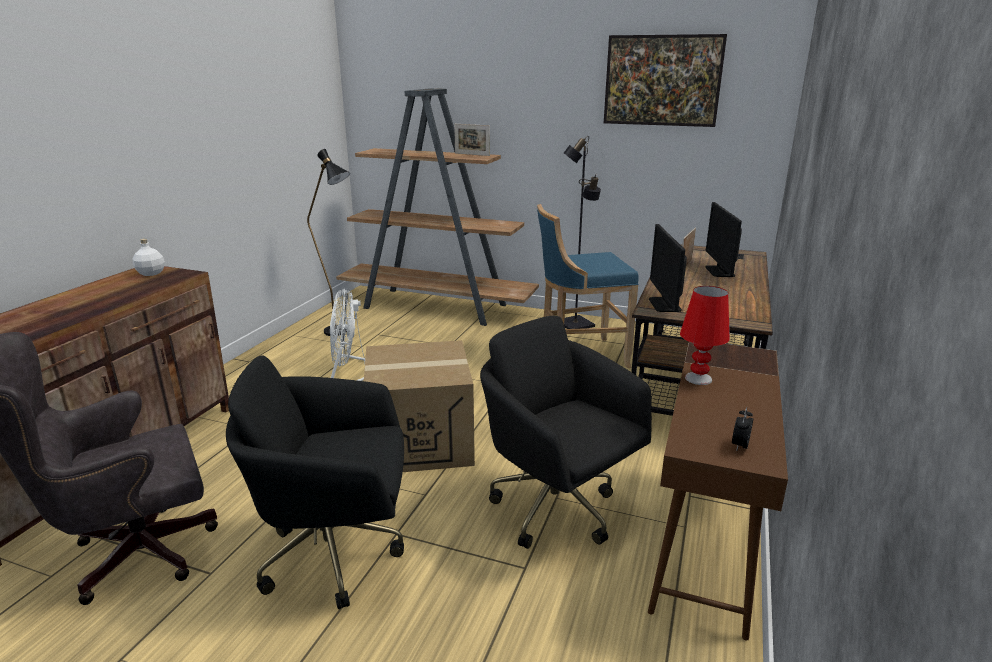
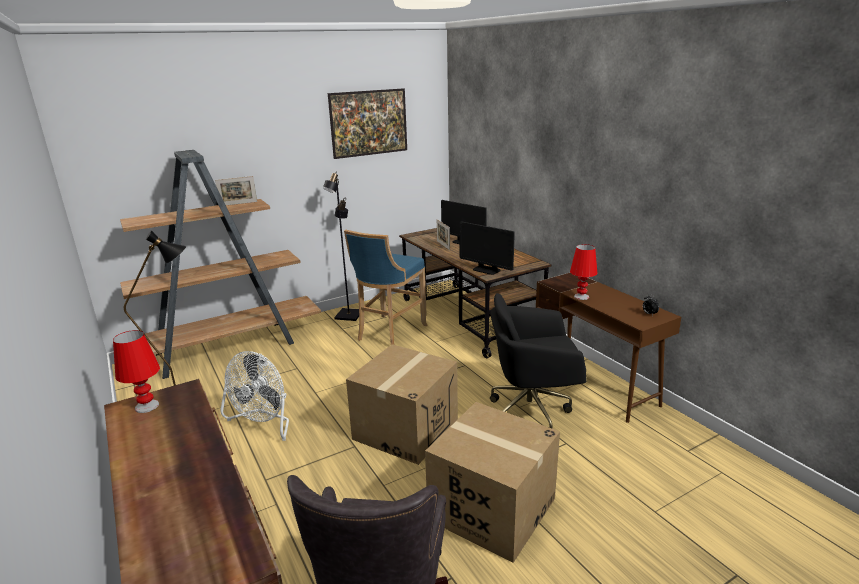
camera: 50 degrees left, 0 degrees up
(151, 273) = (147, 406): white bottle -> red table lamp
(338, 556) = (491, 509): black office chair -> cardboard box

